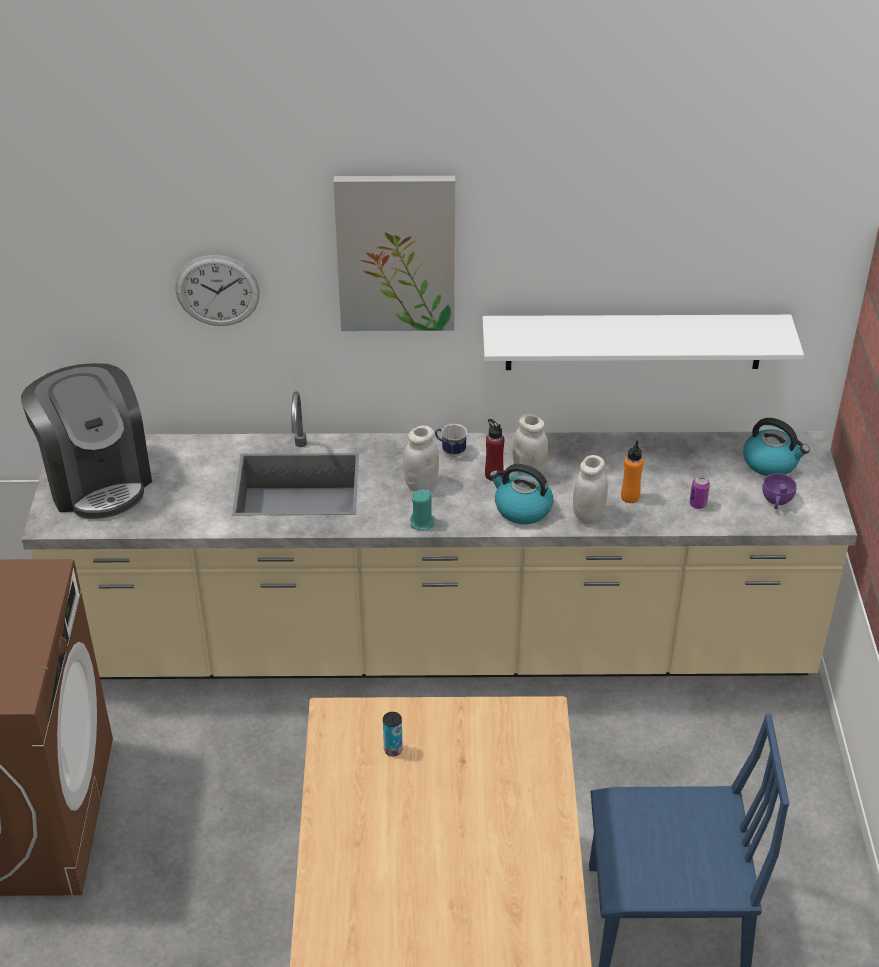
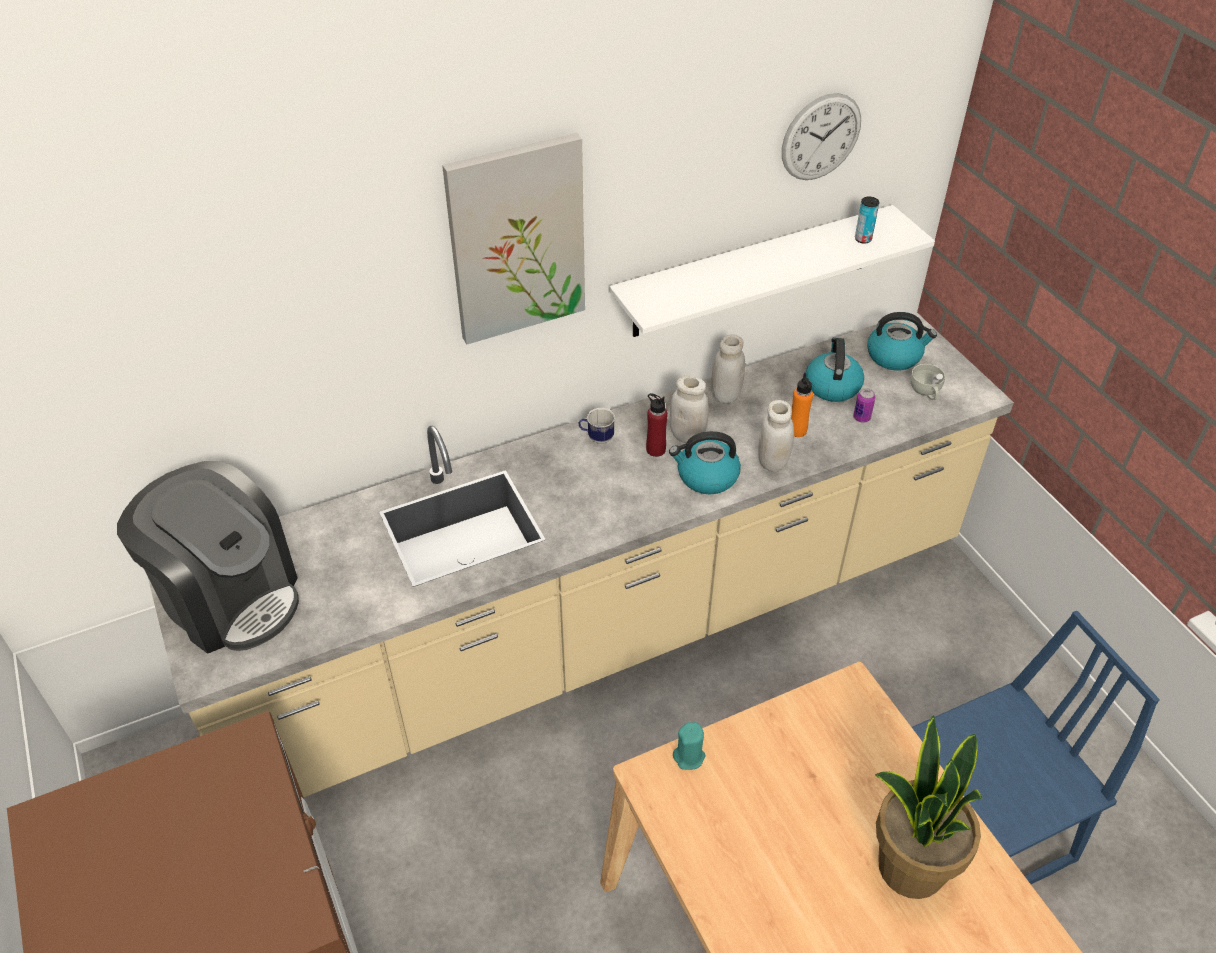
camera: 25 degrees left, 5 degrees up
(217, 290) = (318, 337): wall clock -> wall clock (821, 137)
(393, 750) = (736, 792): can -> can (863, 239)
(421, 484) = (591, 483): white jar -> white jar (726, 395)
(422, 523) = (620, 525): turquoise candle -> turquoise candle (689, 756)
(494, 850) = (909, 866): none -> potted plant
(691, 470) = (832, 385): none -> kettle
(776, 501) = (926, 392): purple cup -> white cup

